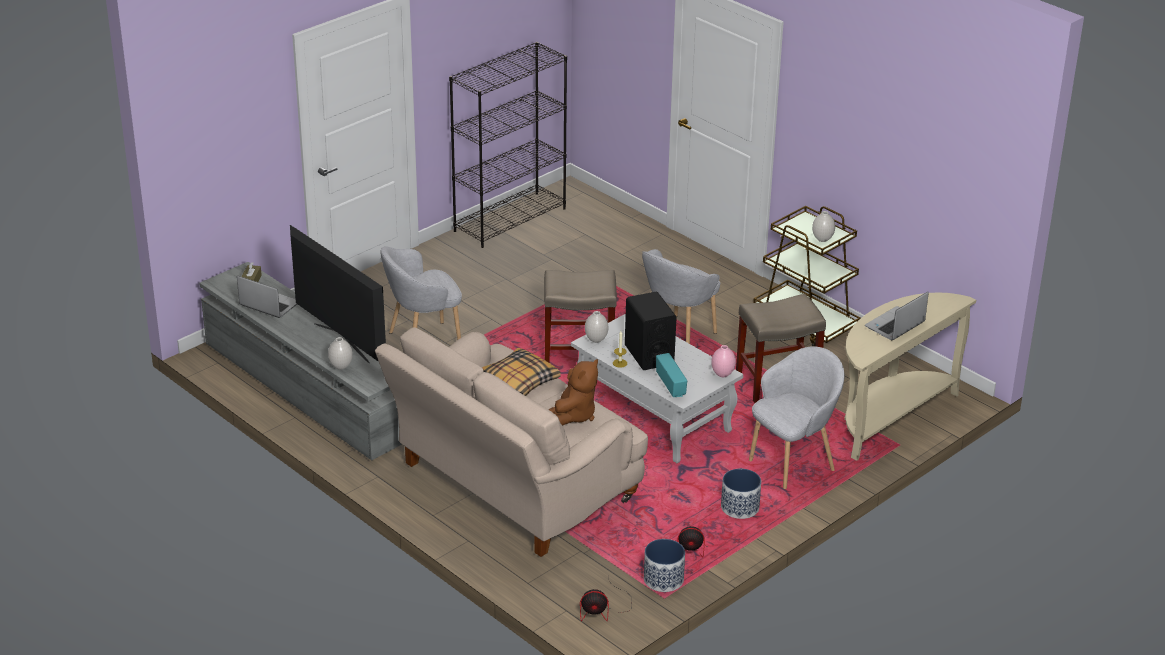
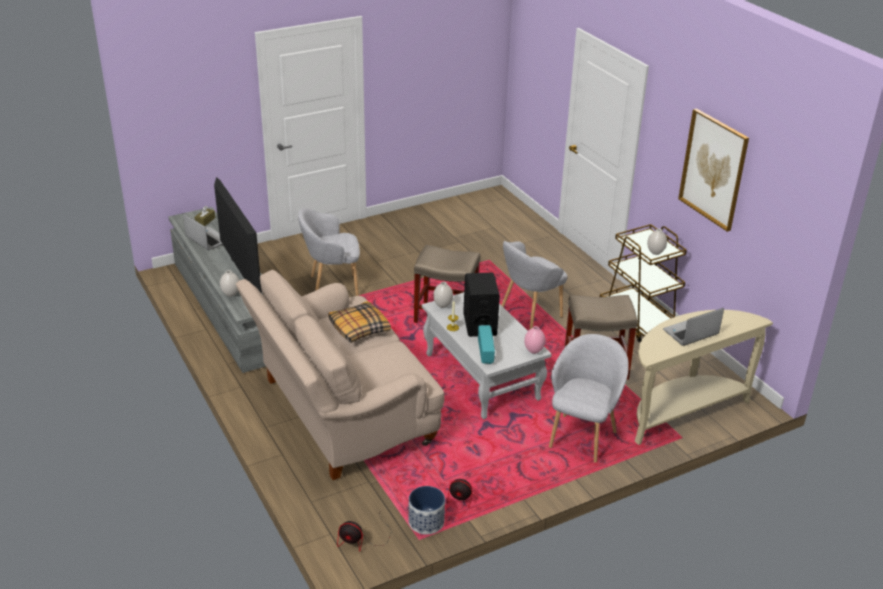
camera: 15 degrees right, 0 degrees up
(510, 219) = (442, 209): black bookcase -> none
(574, 415) = (387, 364): brown plush toy -> none
(740, 507) = (520, 468): planter -> none
(793, 463) = (582, 437): grey armchair -> grey armchair turned 45 degrees counterclockwise
(881, 135) = (713, 169): none -> picture

